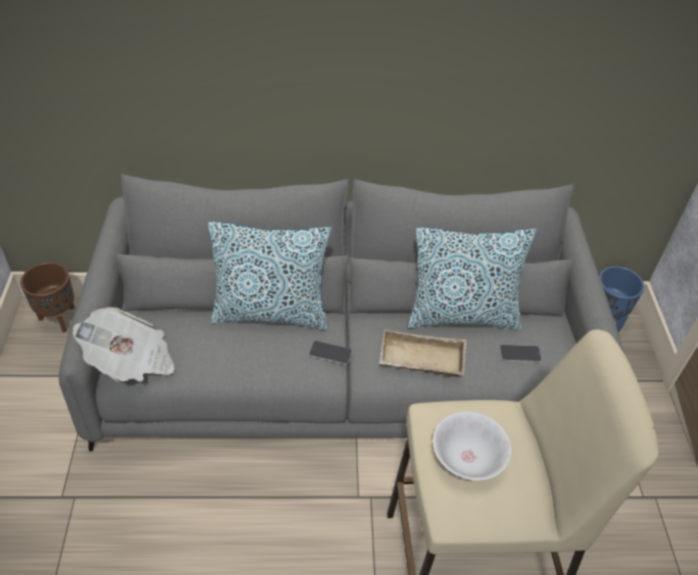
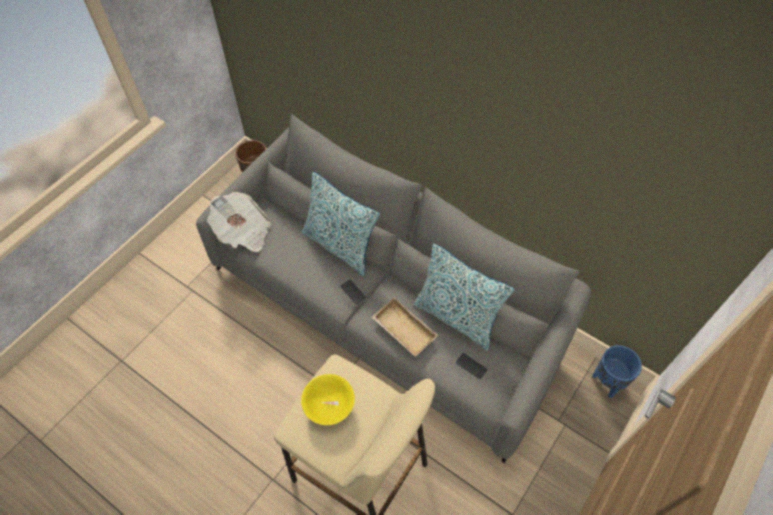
camera: 40 degrees right, 10 degrees up
(467, 459) = (329, 406): white bowl -> yellow bowl

